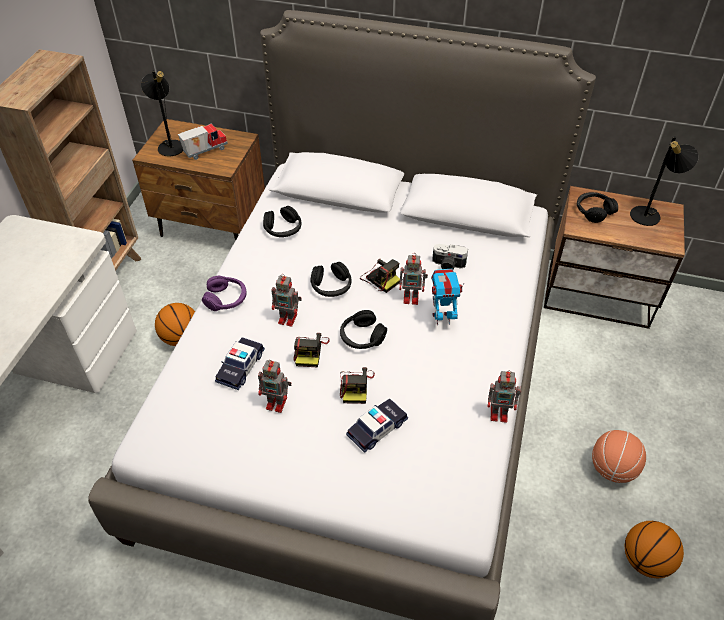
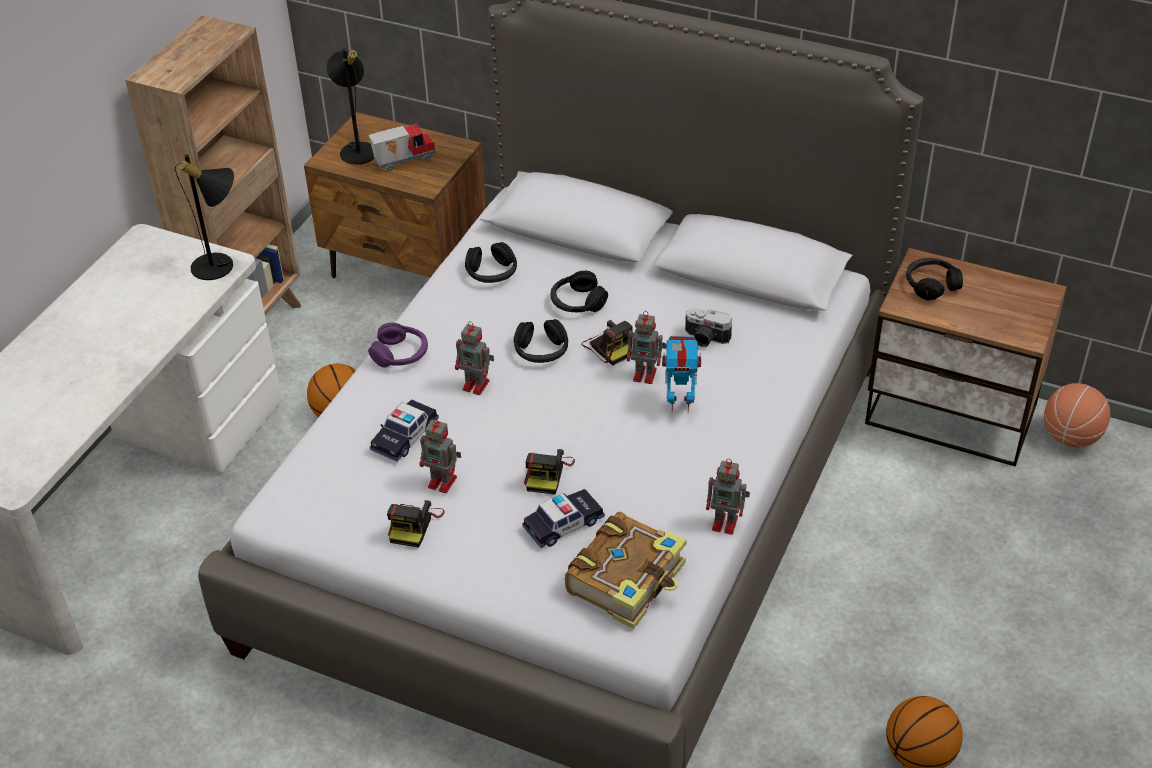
camera: 10 degrees right, 5 degrees down
(310, 351) = (497, 426): camera -> camera (414, 525)
(362, 337) = (568, 416): black headphones -> black headphones (577, 302)
(437, 471) = (628, 579): none -> book
(612, 468) = (906, 640): basketball -> basketball (1071, 437)
(650, 215) = (1012, 297): black table lamp -> black table lamp (221, 266)

